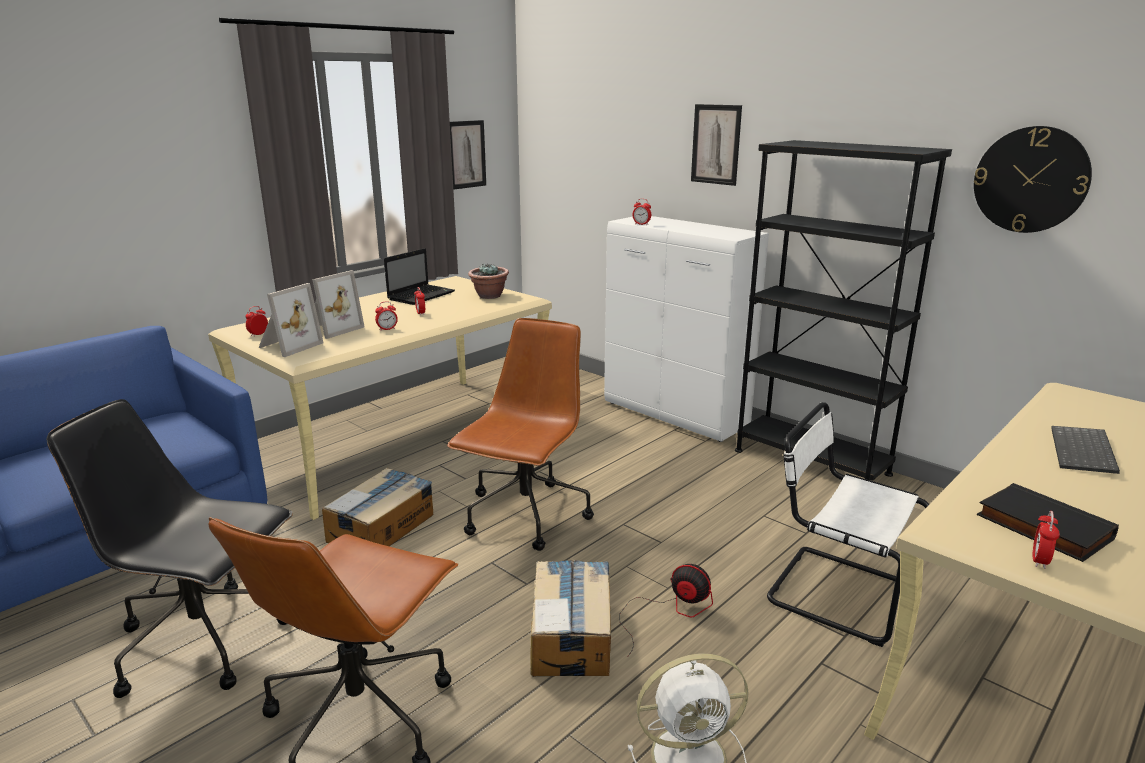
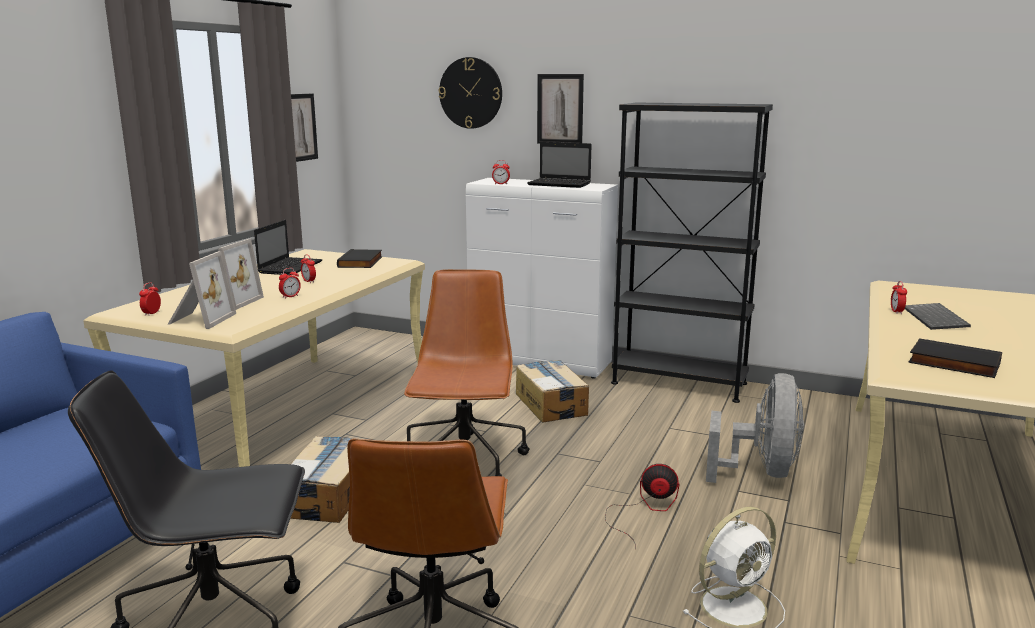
camera: 20 degrees left, 5 degrees down
(489, 296) = (361, 262): potted plant -> black book
(571, 634) = (576, 543): cardboard box -> cardboard box (551, 404)
(704, 229) = (560, 184): none -> laptop
(835, 592) = (761, 472): white chair -> grey fan
(1030, 180) = (835, 125): wall clock -> wall clock (471, 93)
(1039, 561) = (969, 381): alarm clock -> alarm clock (896, 312)

